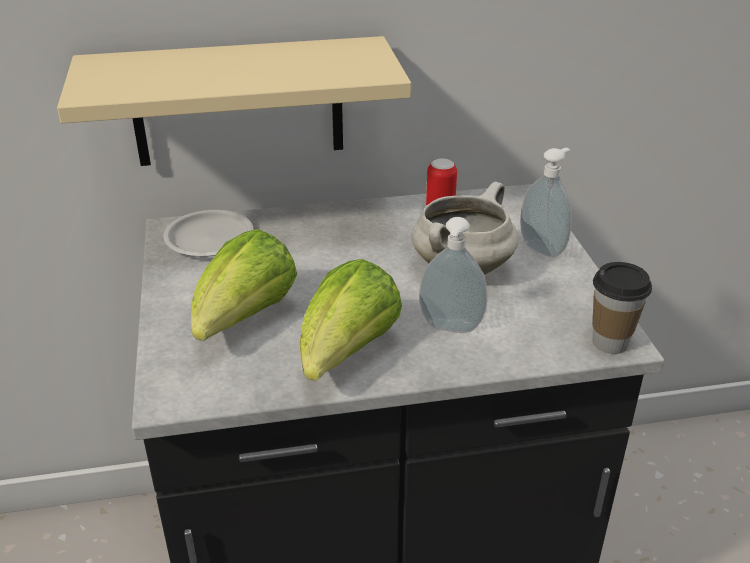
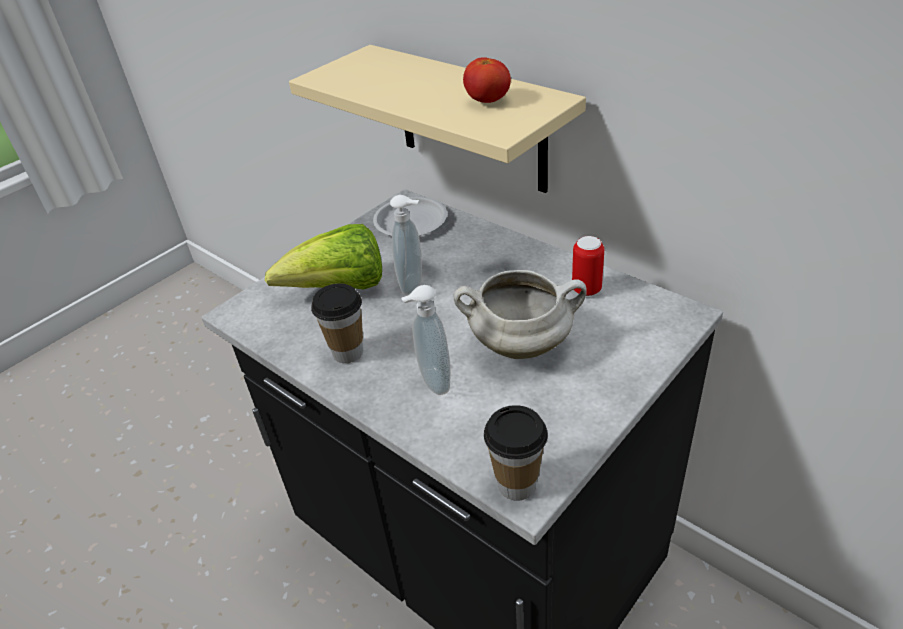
camera: 55 degrees right, 5 degrees up
(318, 60) = (487, 101): none -> tomato
(346, 354) = (348, 352): lettuce -> cup
(543, 248) = (615, 371): soap dispenser -> soap dispenser (414, 284)

